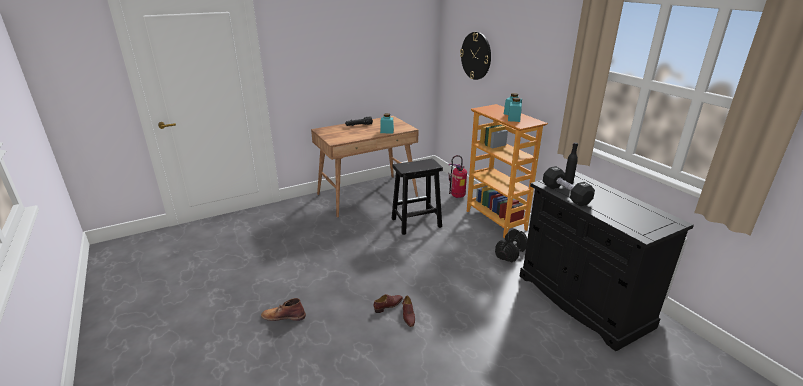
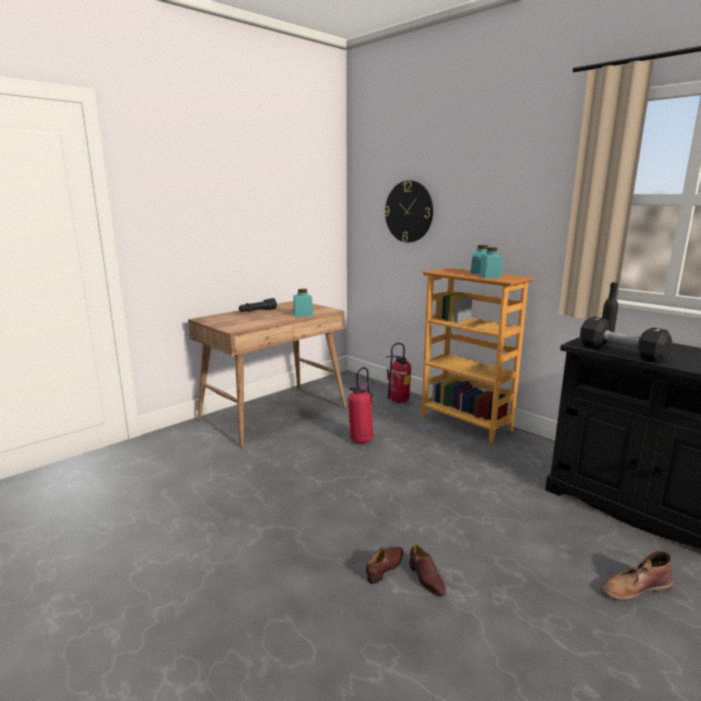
camera: 15 degrees left, 10 degrees down
(283, 316) = (208, 623): brown boot -> brown boot (634, 588)
(415, 223) = (361, 440): black stool -> fire extinguisher
(510, 253) = (512, 461): black dumbbell -> none

